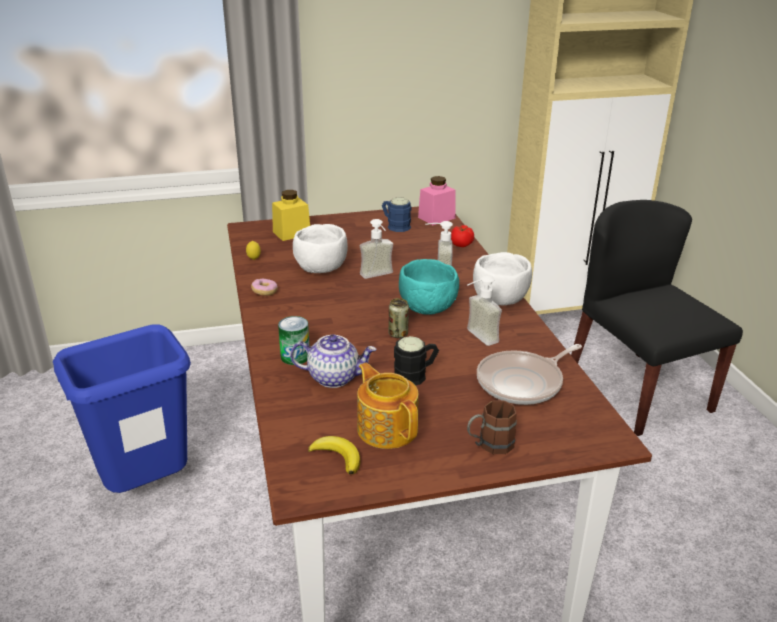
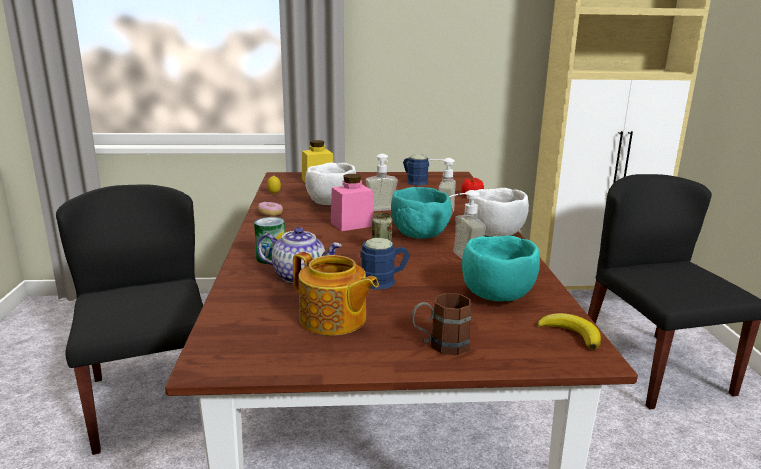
camera: 10 degrees right, 10 degrees down
(148, 488) = (152, 400): blue trash can -> black chair
(338, 457) = (267, 339): banana -> banana (571, 334)
(387, 428) = (333, 320): teapot -> teapot turned 150 degrees clockwise
(415, 375) = (384, 281): black mug -> blue mug
(436, 218) = (455, 179): pink jar -> pink jar (352, 224)
(523, 382) = (498, 296): frying pan -> turquoise bowl

